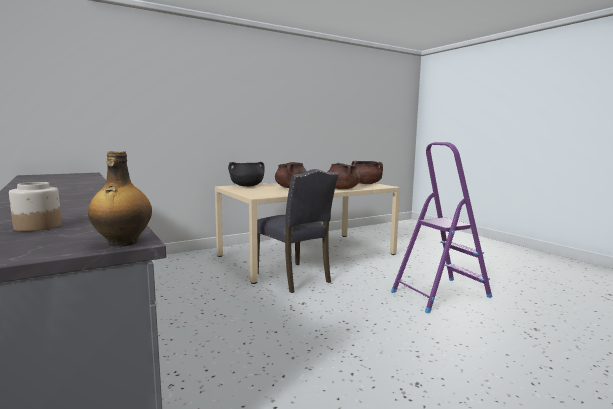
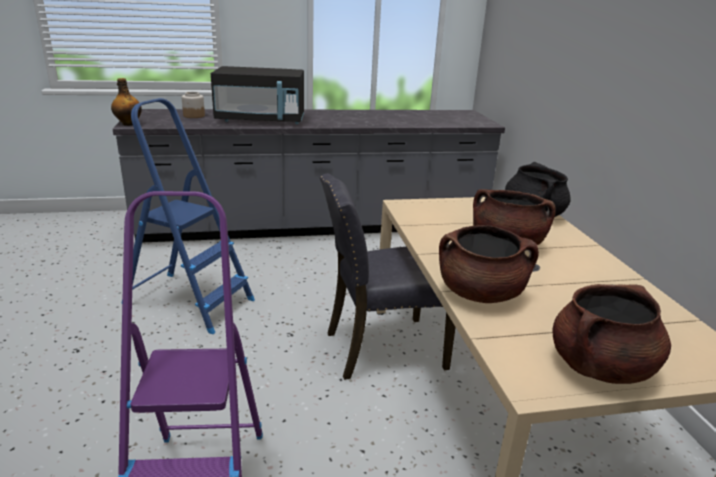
camera: 110 degrees right, 15 degrees up
(78, 204) = (261, 120): none -> black microwave
(294, 356) = (190, 302): none -> blue step ladder

